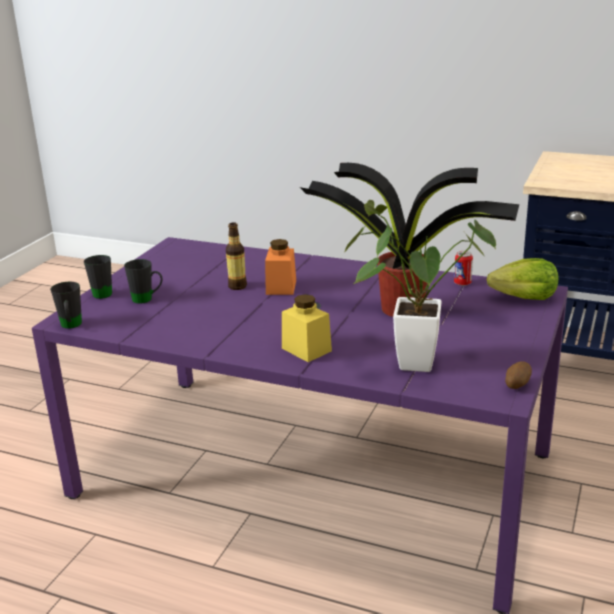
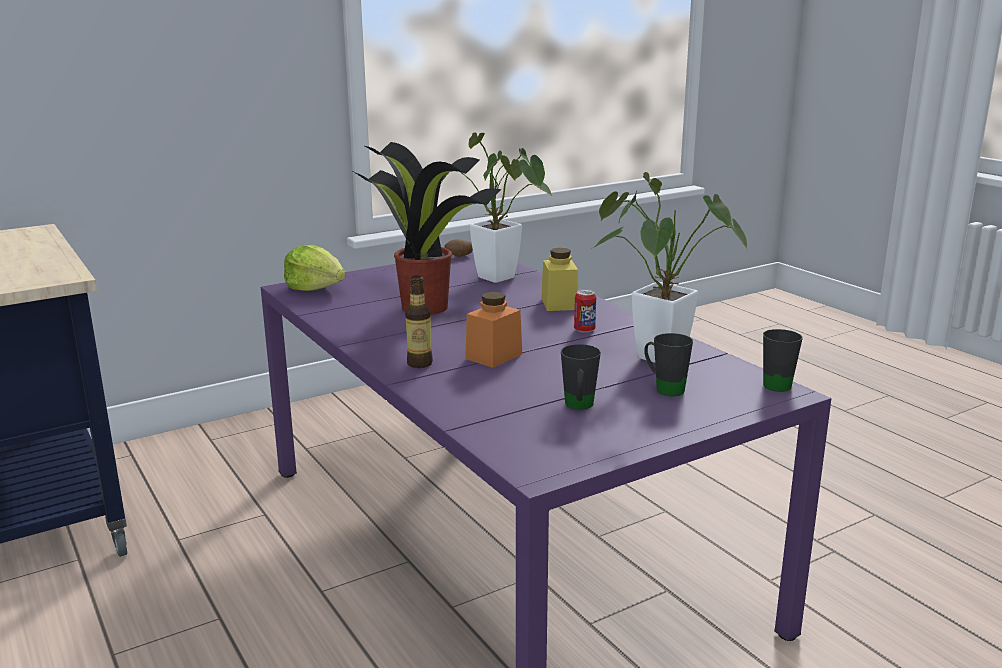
camera: 145 degrees left, 5 degrees down
(100, 292) = (720, 417): black mug -> black mug (579, 407)
(175, 322) = (652, 355): none -> potted plant
(237, 286) = (539, 372): bottle -> bottle (419, 363)
(462, 283) = (326, 310): can -> can (584, 330)

